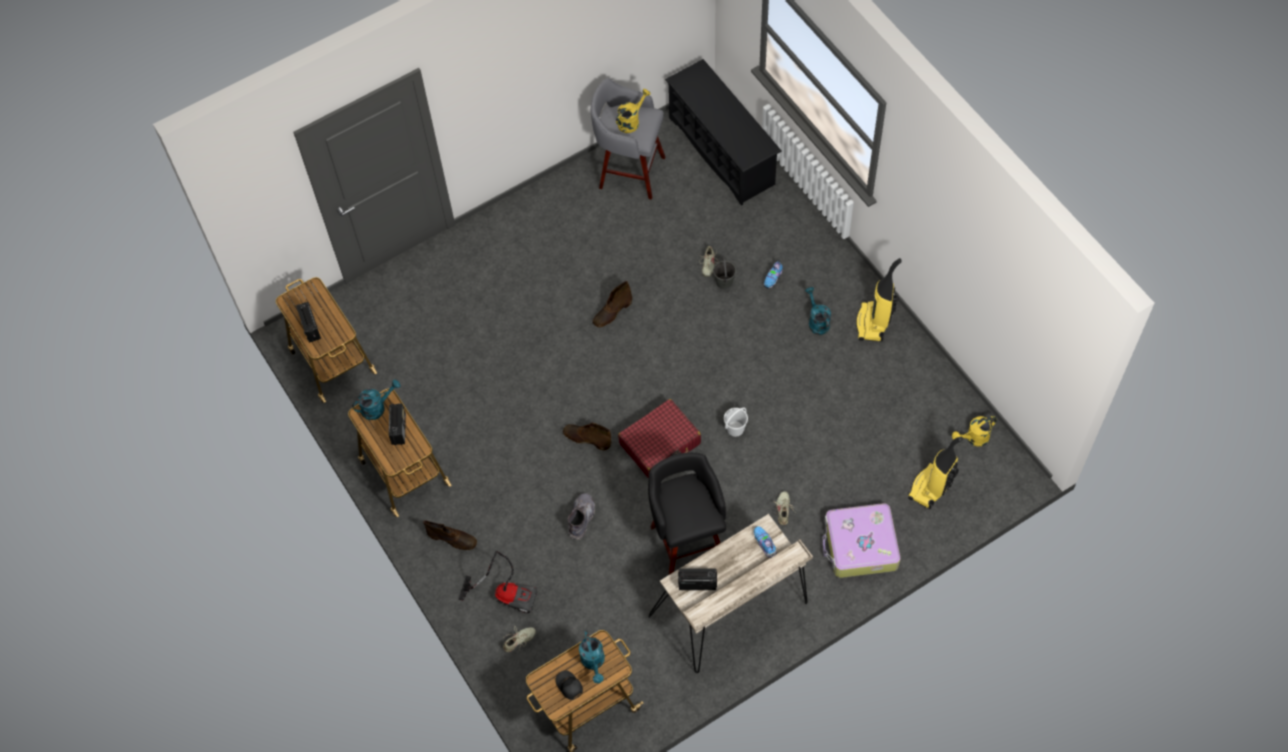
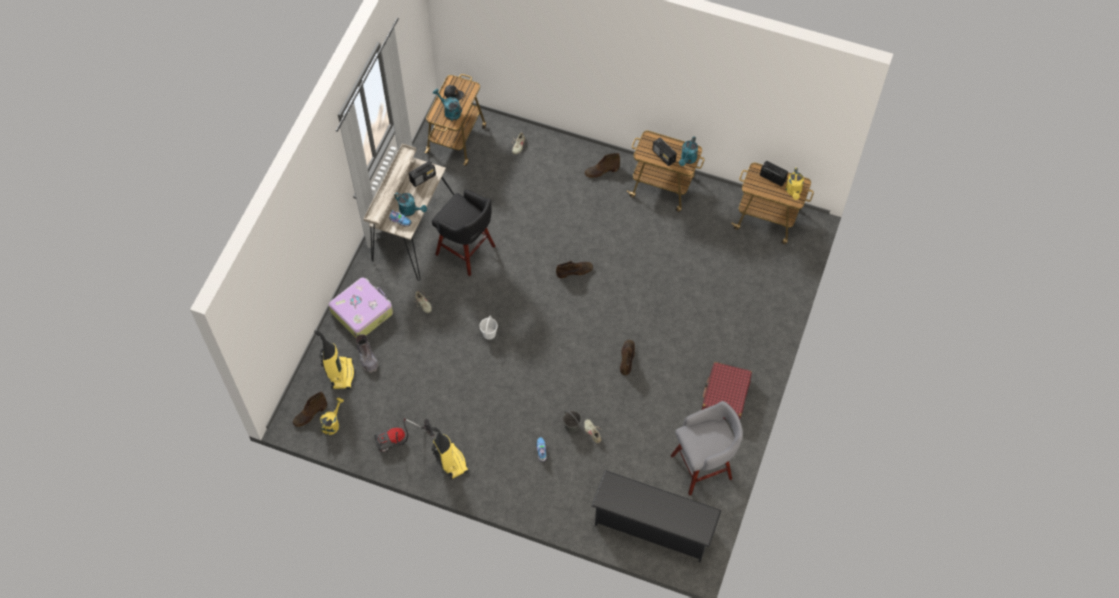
camera: 140 degrees right, 0 degrees up
(506, 594) = (546, 163): vacuum cleaner -> vacuum cleaner (399, 440)
(581, 518) = (539, 226): grey boot -> grey boot (367, 358)
(631, 121) = (706, 440): yellow watering can -> yellow watering can (793, 191)
(660, 444) = (527, 296): red suitcase -> red suitcase (725, 396)
(817, 321) = (489, 438): turquoise watering can -> turquoise watering can (410, 210)
(993, 464) = (310, 414): none -> brown boot

